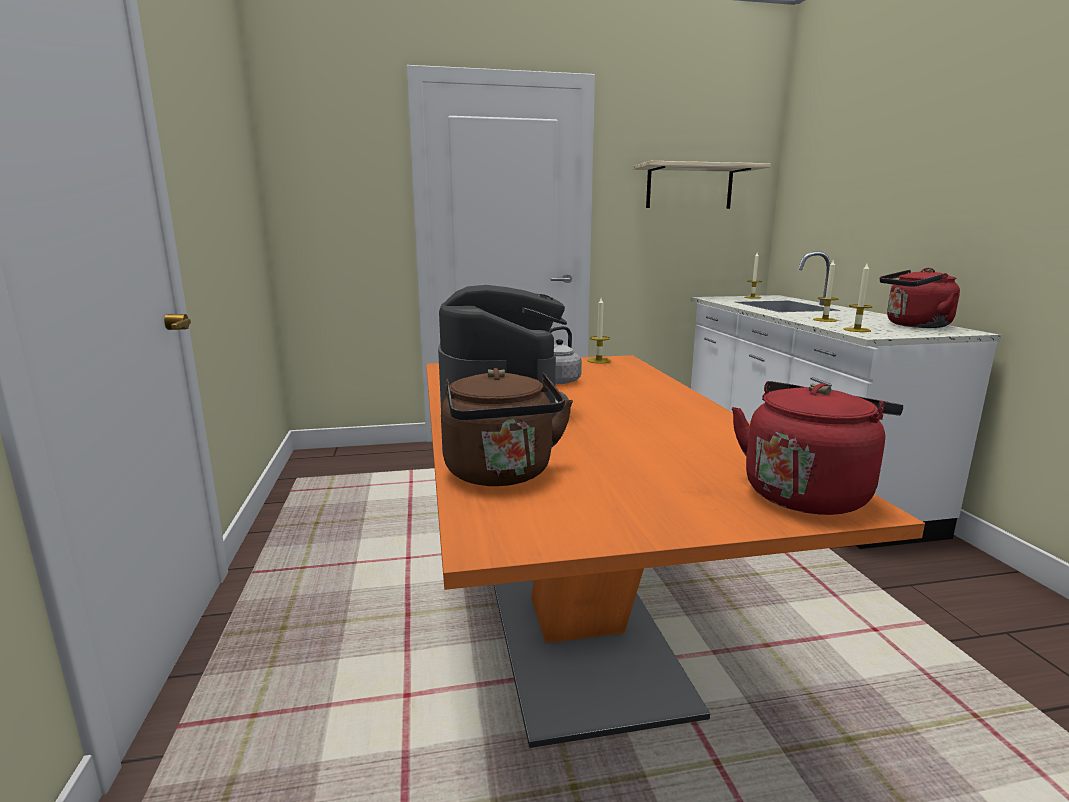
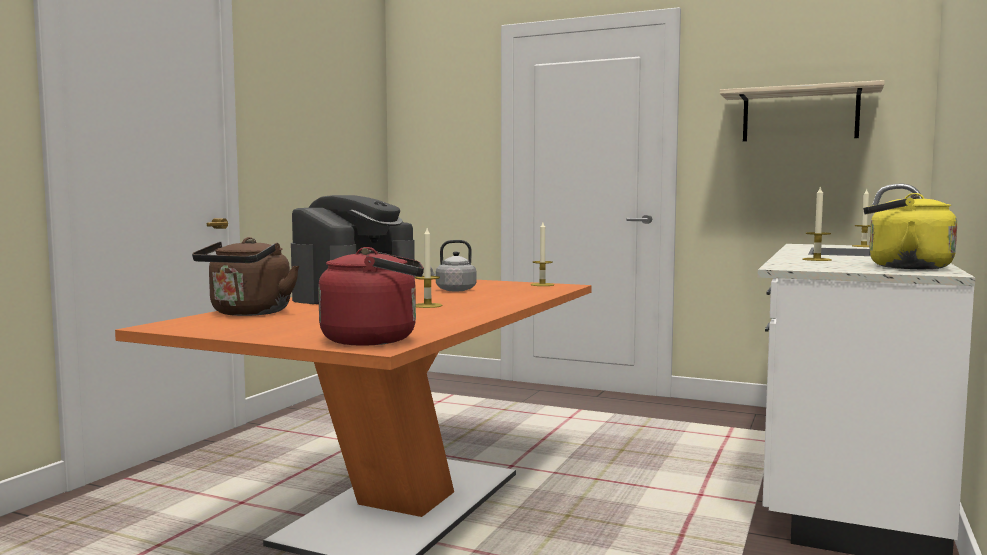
camera: 35 degrees right, 10 degrees down
(857, 330) = (797, 265): candle -> candle (427, 305)
(914, 325) = (903, 267): red kettle -> yellow kettle

